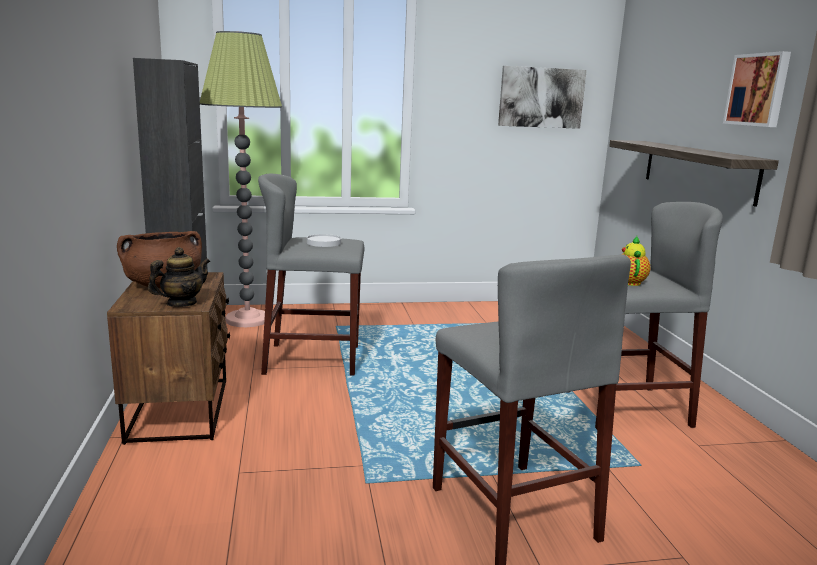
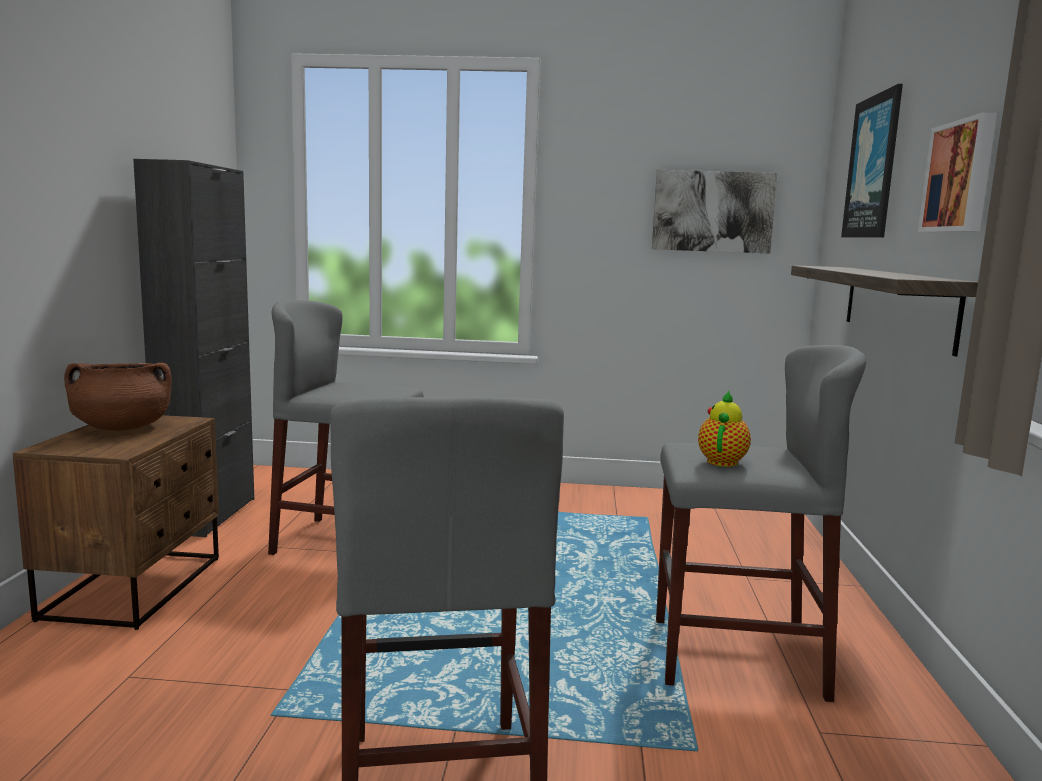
camera: 15 degrees right, 5 degrees down
(181, 303) = (109, 449): teapot -> none
(247, 319) = (311, 486): floor lamp -> none
(323, 243) = (358, 389): white plate -> none
(670, 72) = (873, 167): none -> picture

